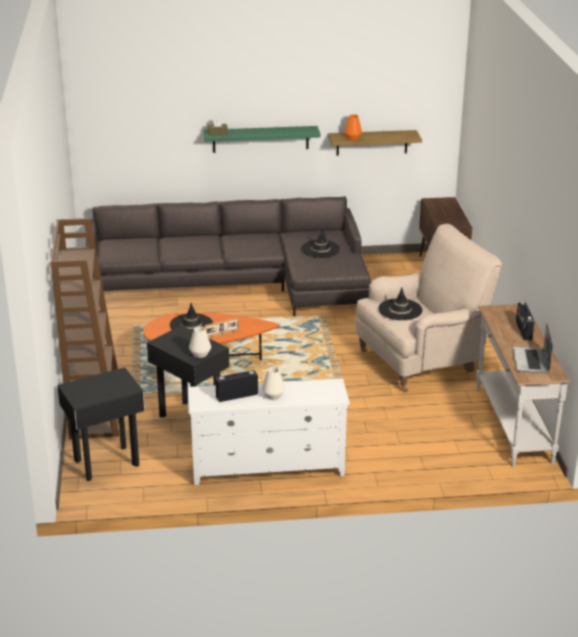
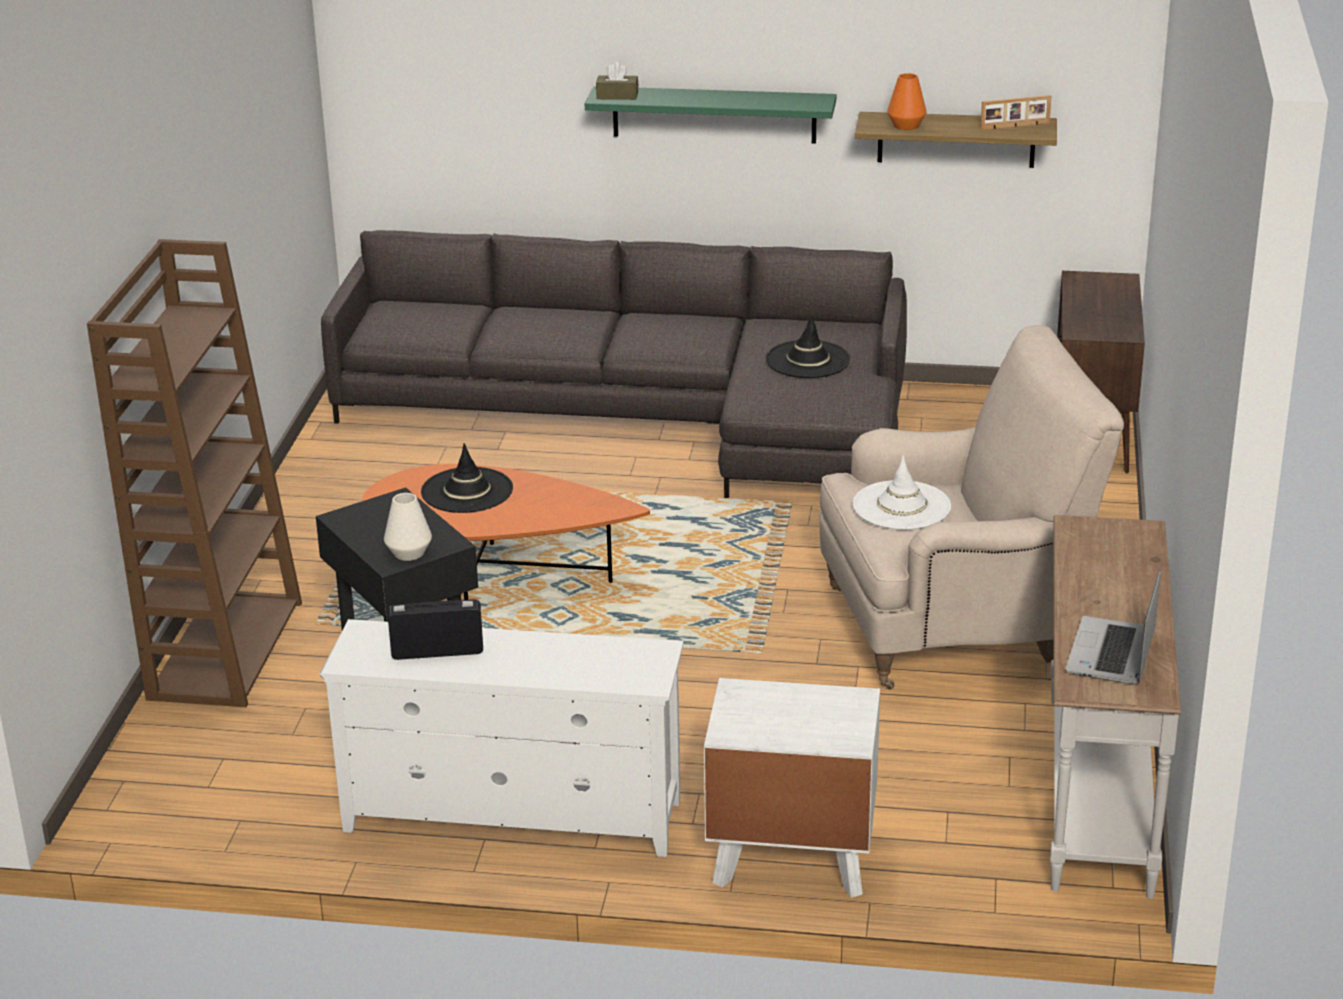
camera: 15 degrees right, 0 degrees up
(107, 463) = (194, 760): black side table -> none
(222, 334) = (519, 518): picture frame -> picture frame (1015, 126)
(273, 395) = (513, 660): white vase -> none
(397, 468) = (790, 856): none -> white nightstand
(400, 310) = (901, 506): black hat -> white hat
(523, 331) = (1128, 582): radio -> none

